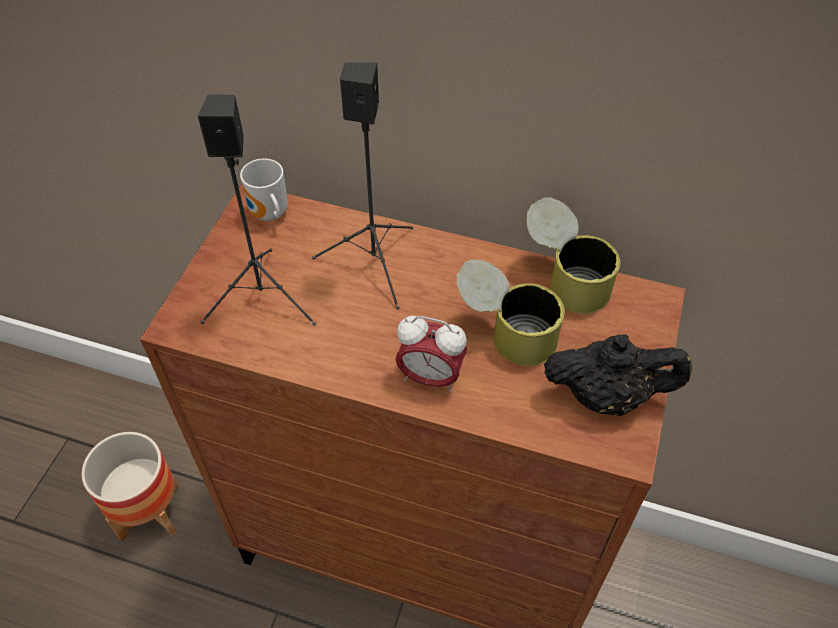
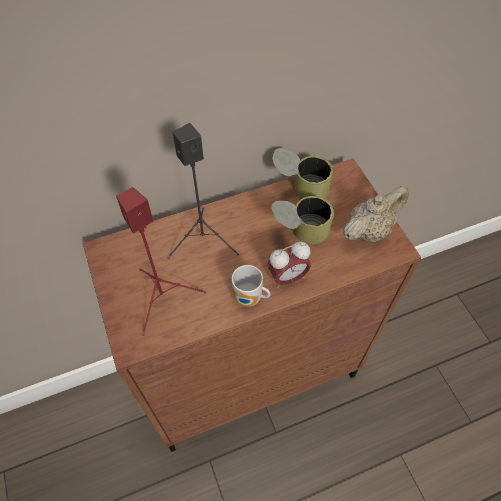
camera: 40 degrees left, 5 degrees up
(149, 512) = (94, 470): planter -> none
(264, 298) = (163, 297): black speaker -> red speaker
(269, 216) = (119, 251): mug -> mug (249, 299)
(607, 396) = (369, 230): black teapot -> beige teapot

